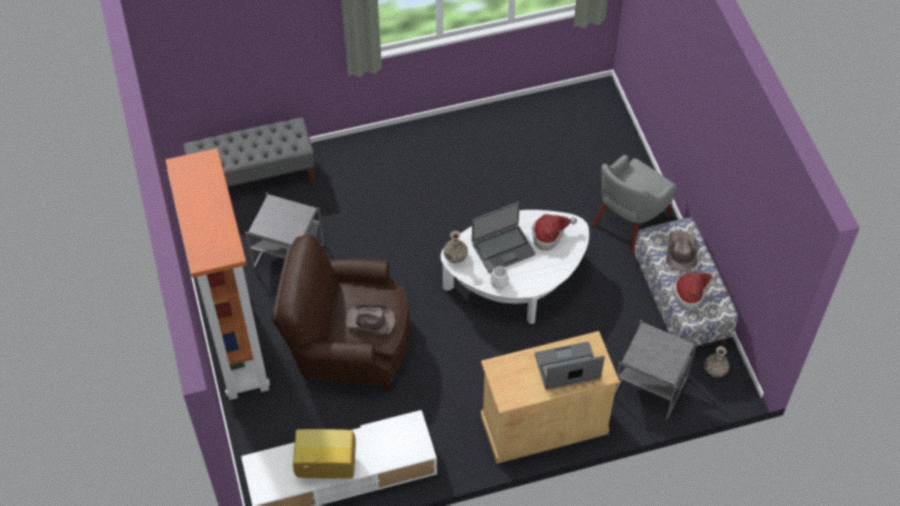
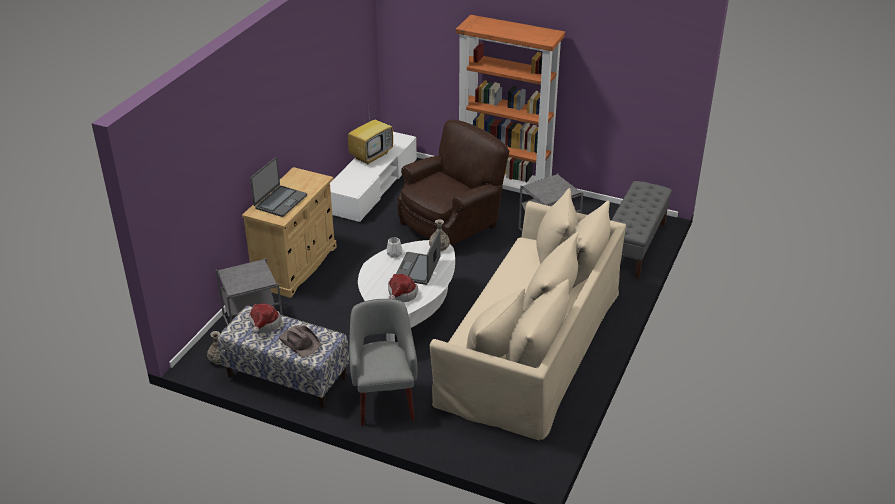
camera: 130 degrees right, 20 degrees down
(371, 321) = (431, 187): brown hat -> none
(470, 171) = (530, 344): none -> beige sofa

